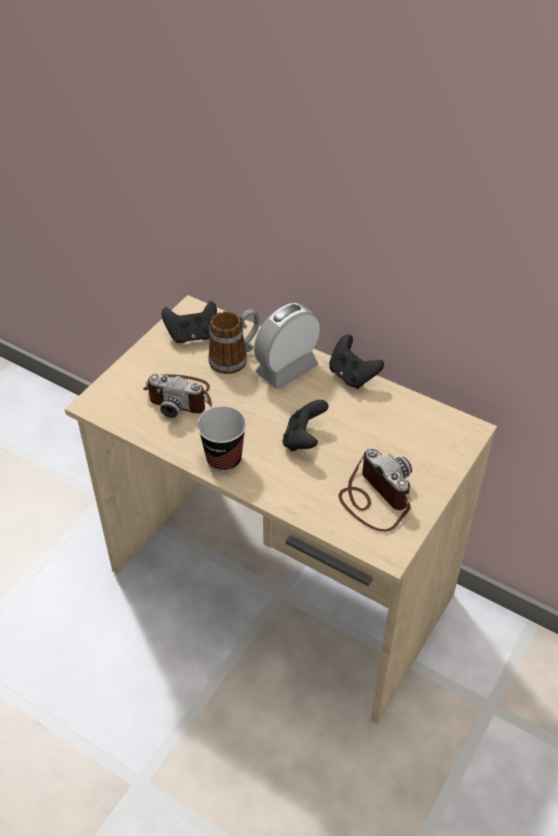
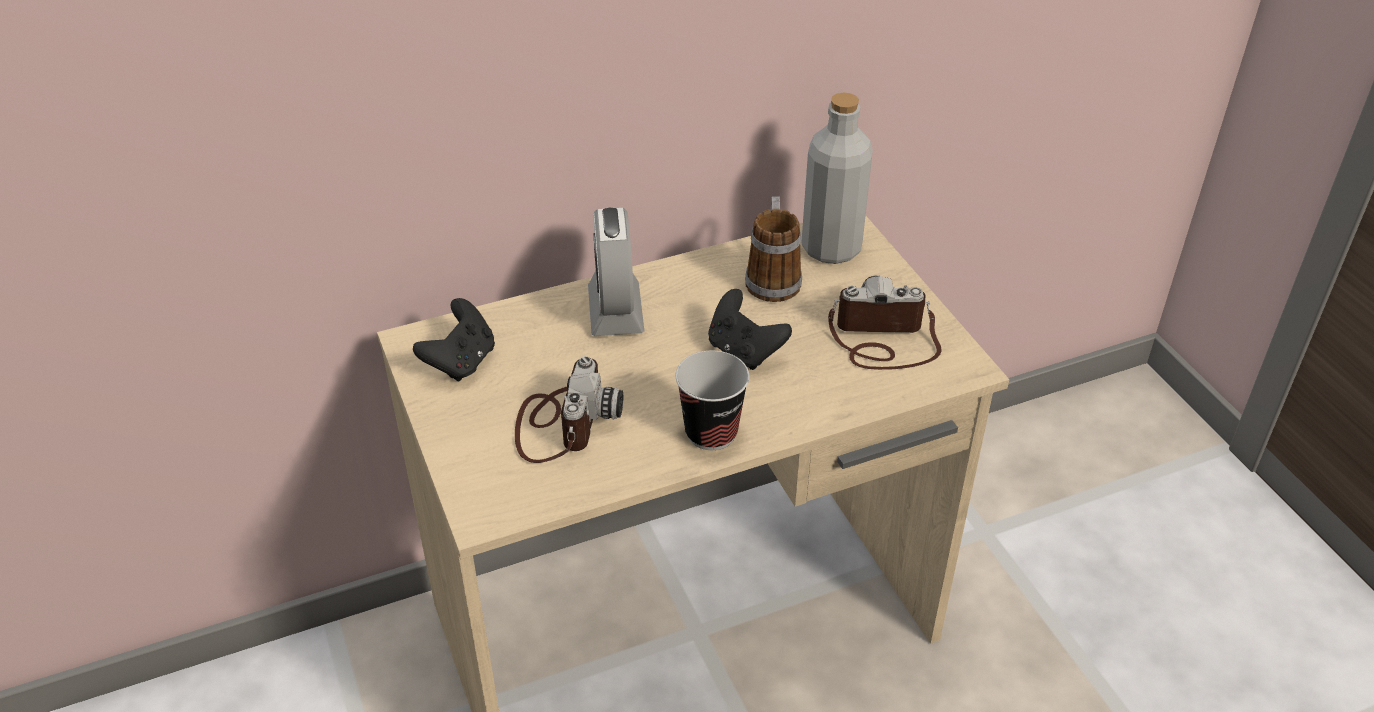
camera: 55 degrees left, 5 degrees down
(180, 397) = (562, 423): camera -> camera turned 45 degrees counterclockwise
(235, 358) = (547, 344): mug -> mug (772, 277)
(352, 376) = (682, 266): black game controller -> none
(439, 432) = (831, 248): none -> grey bottle

